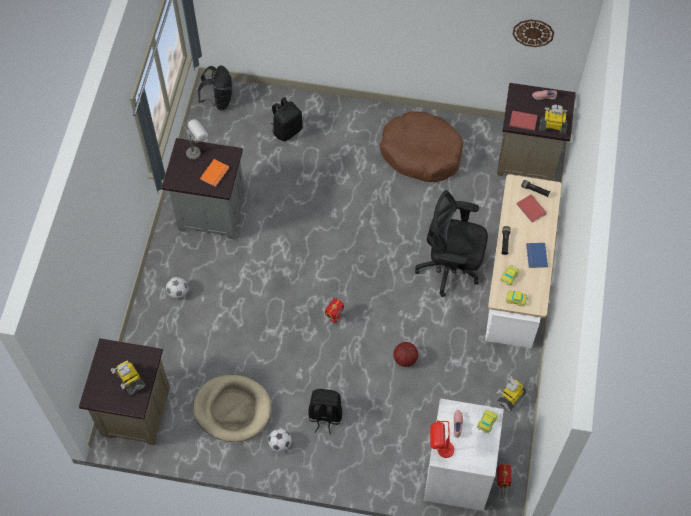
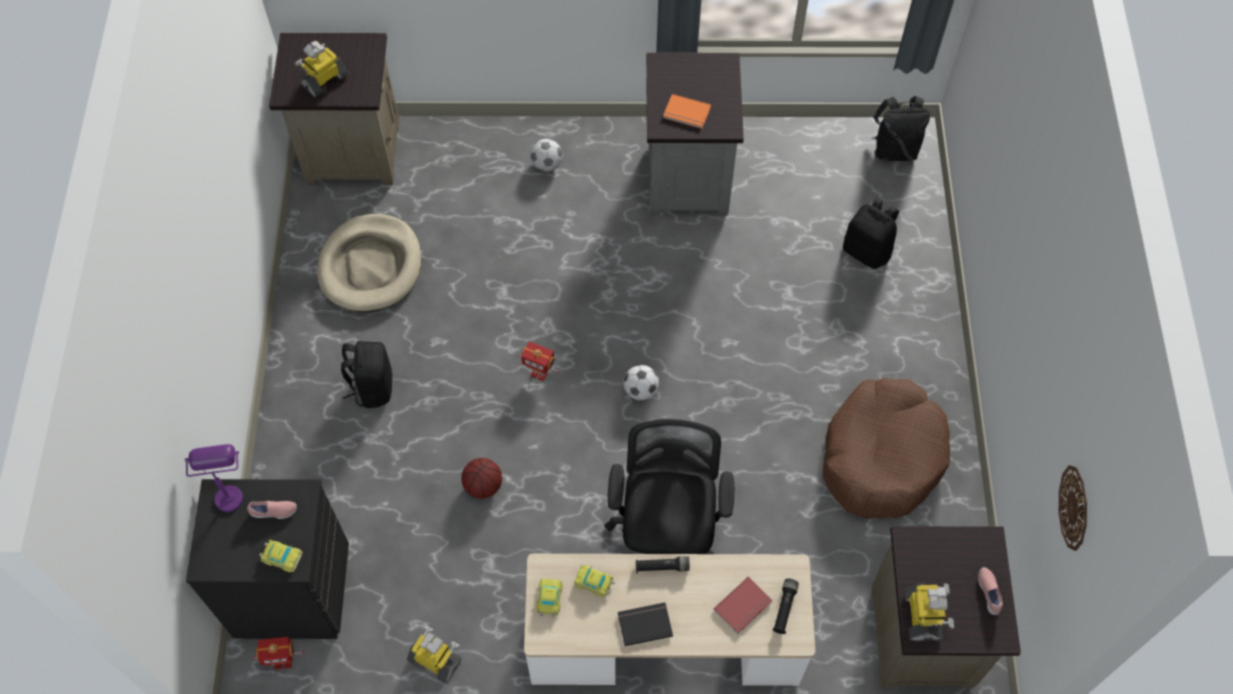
camera: 80 degrees right, 0 degrees up
(197, 151) = (722, 83): grey table lamp -> none
(280, 444) = (322, 335): football -> football (640, 390)
(439, 450) = (228, 490): red table lamp -> purple table lamp
(456, 474) = (292, 590): white dresser -> black dresser
(523, 120) = (921, 560): red book -> none
(535, 256) = (644, 623): blue book -> black book

